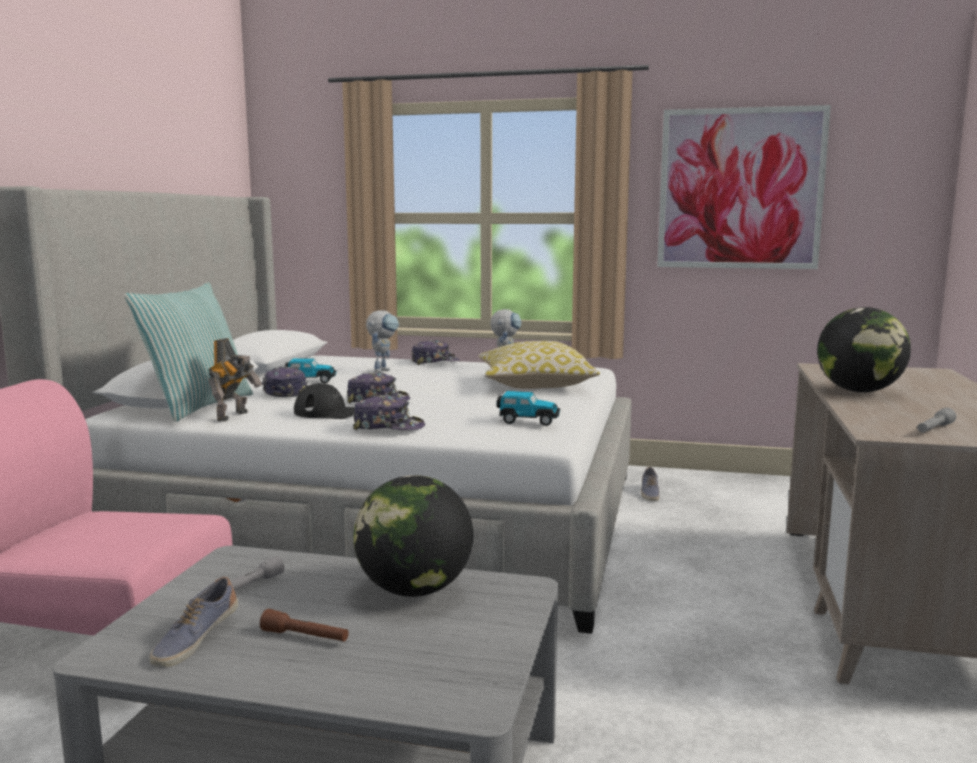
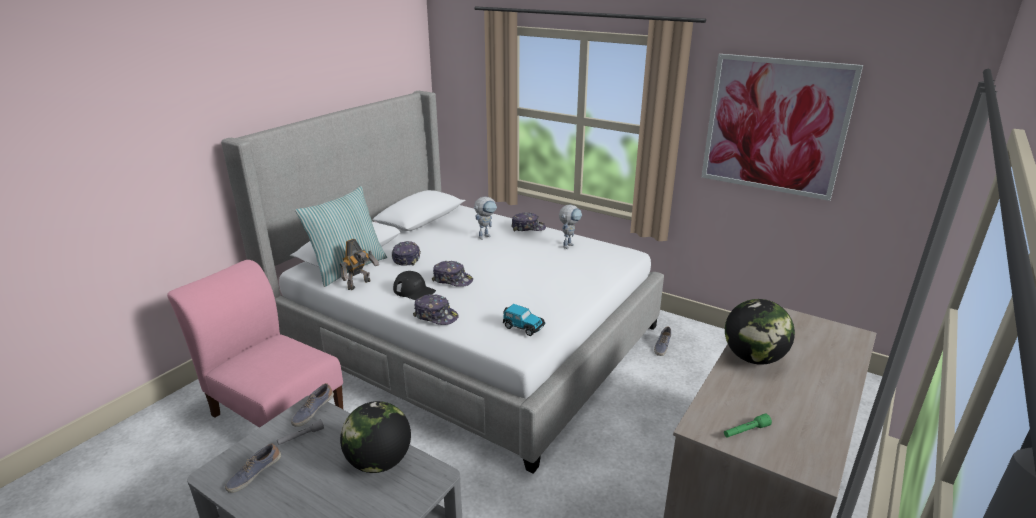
camera: 20 degrees right, 15 degrees up
(244, 561) = (312, 411): none -> shoe
(305, 637) = (303, 487): brown flashlight -> none
(311, 381) = (432, 244): toy car -> none
(535, 384) = (571, 272): pillow -> none
(934, 429) = (745, 431): grey flashlight -> green flashlight

